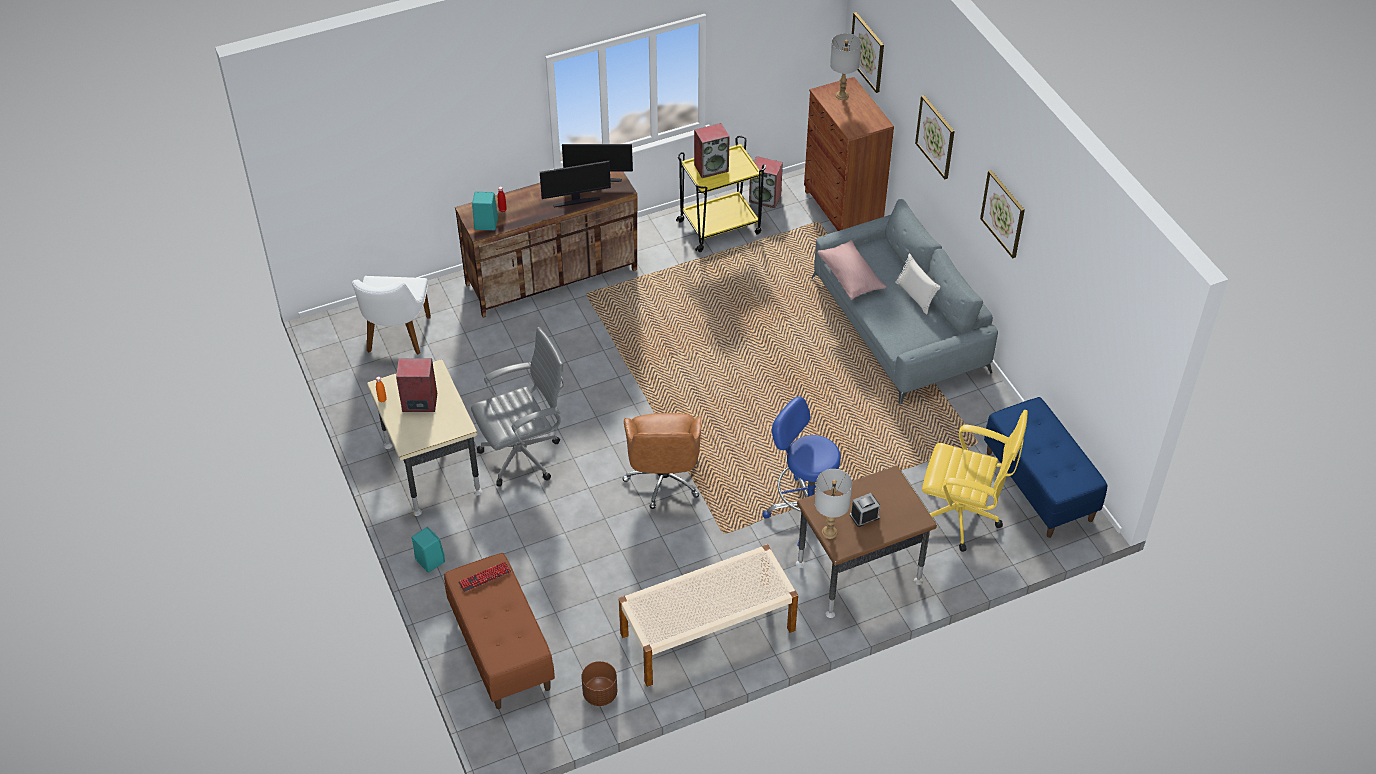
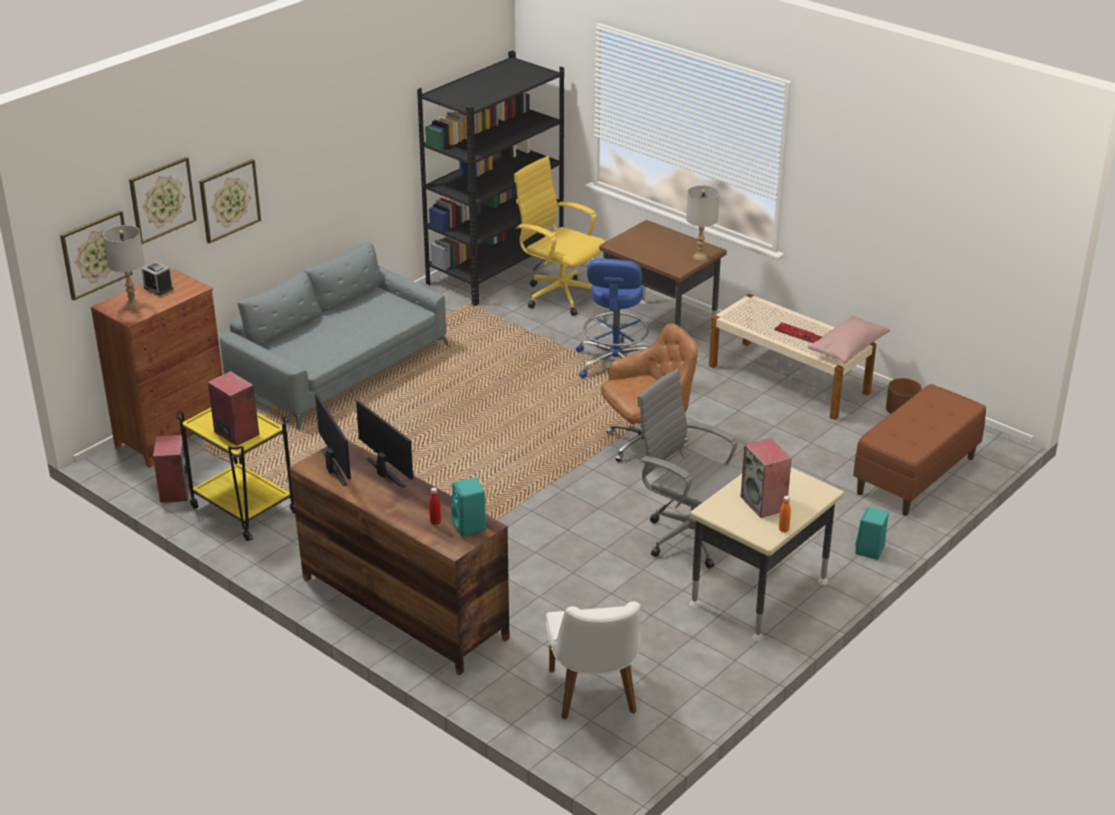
camera: 115 degrees left, 15 degrees down
(396, 339) = (595, 697): white chair -> white chair turned 105 degrees clockwise
(484, 577) = (896, 439): keyboard -> keyboard (798, 334)
(850, 277) = (334, 354): pink pillow -> pink pillow (847, 349)
(864, 516) = (668, 247): alarm clock -> alarm clock (158, 288)
(916, 296) = (339, 316): white pillow -> none
(962, 517) = (559, 295): yellow office chair -> yellow office chair turned 45 degrees counterclockwise
(1003, 213) = (335, 150): picture -> picture (162, 199)
(1039, 486) = (495, 270): blue bench -> black bookcase

